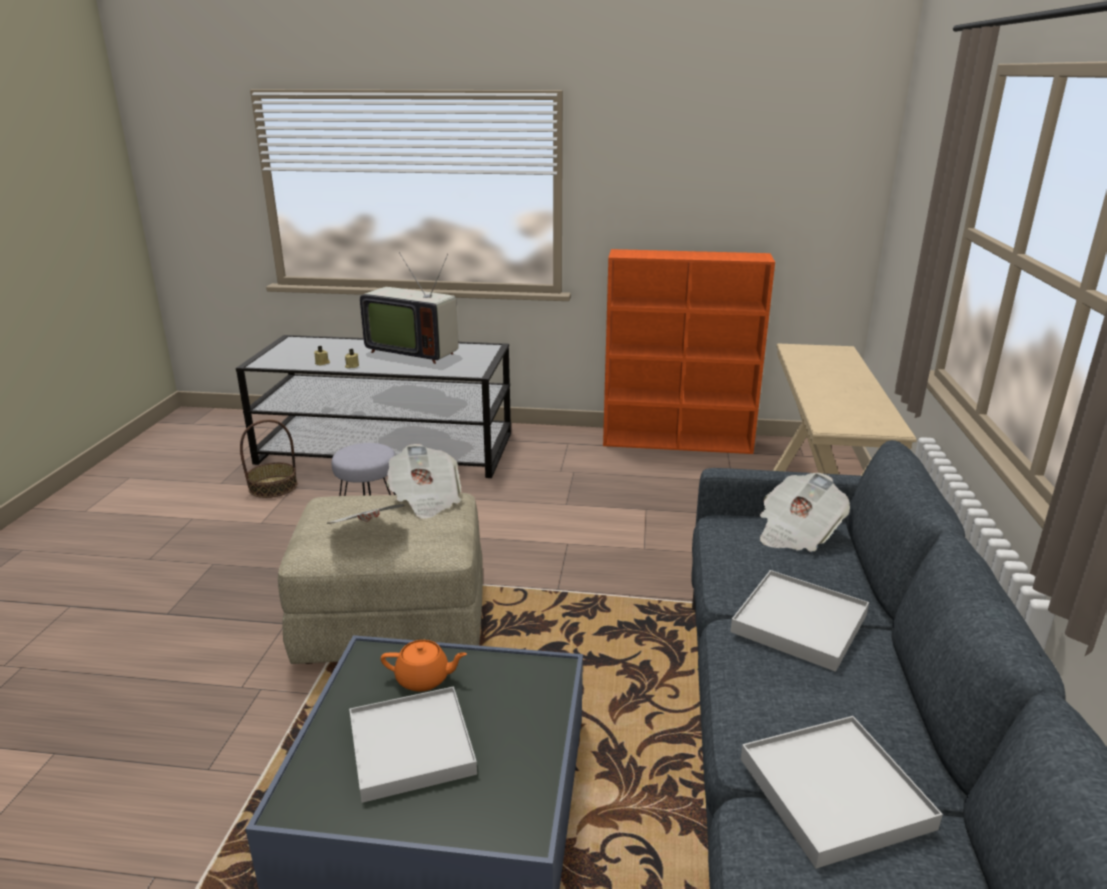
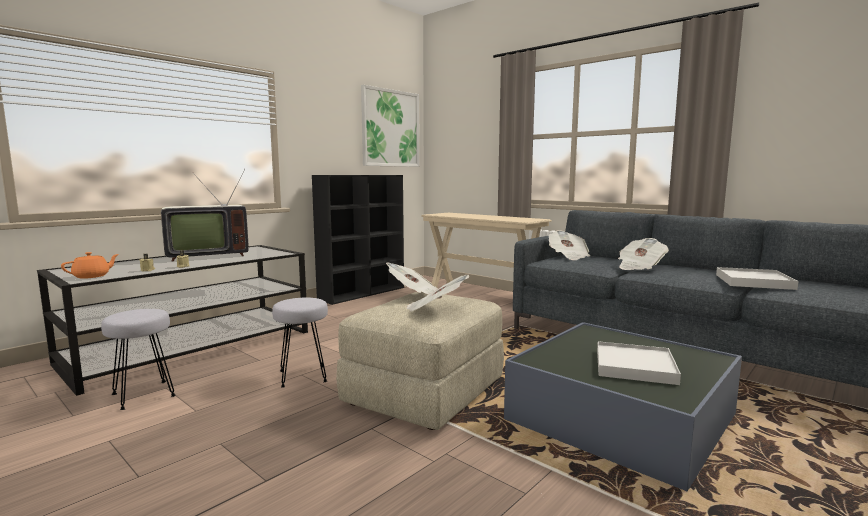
camera: 55 degrees left, 15 degrees down
(273, 486) = (144, 394): basket -> grey stool
(424, 679) = (571, 353): orange teapot -> orange teapot (92, 276)
(678, 442) = (363, 293): orange bookcase -> black bookcase
(799, 164) = (390, 128): none -> picture
(799, 623) = (639, 267): white tray -> newspaper

